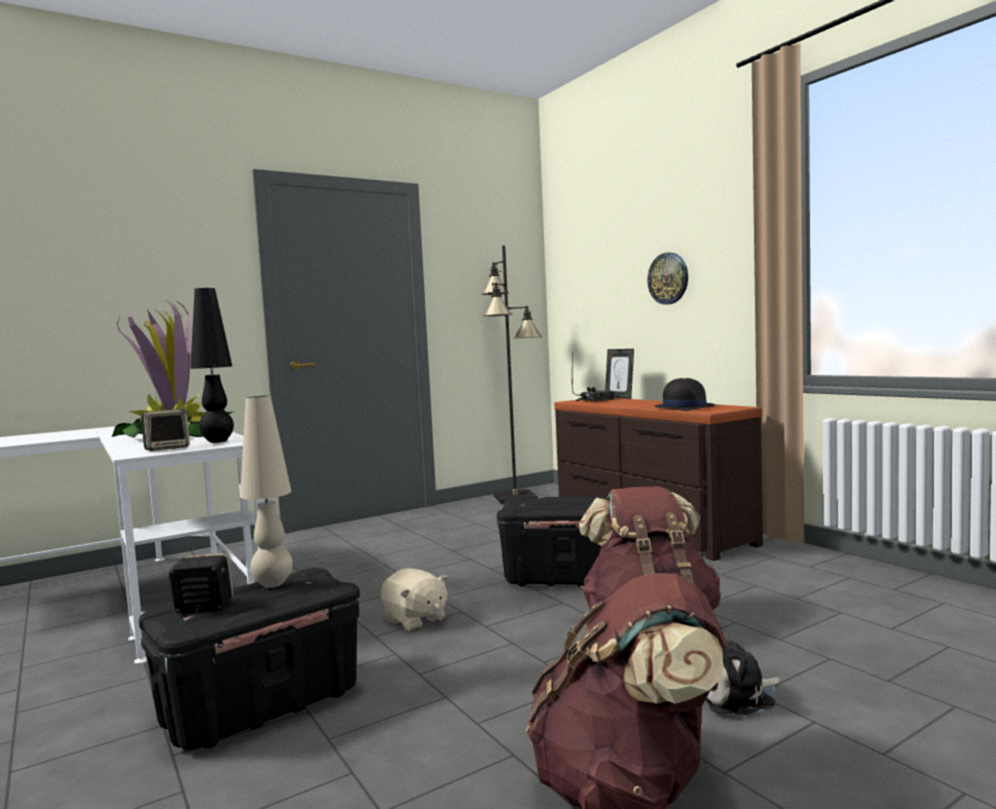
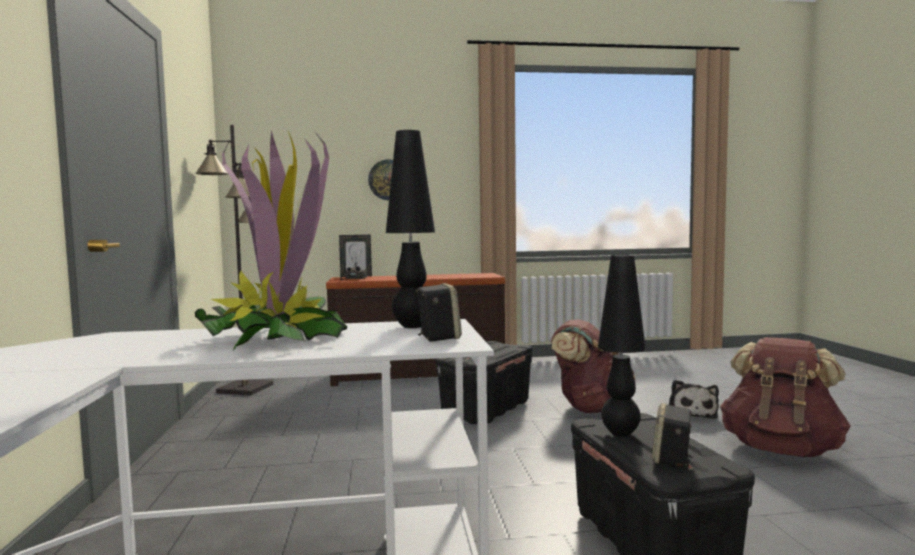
camera: 65 degrees left, 0 degrees up
(273, 584) = (620, 433): beige table lamp -> black table lamp
(415, 620) = (515, 465): beige plush toy -> none
(684, 407) = (458, 276): black hat -> none

